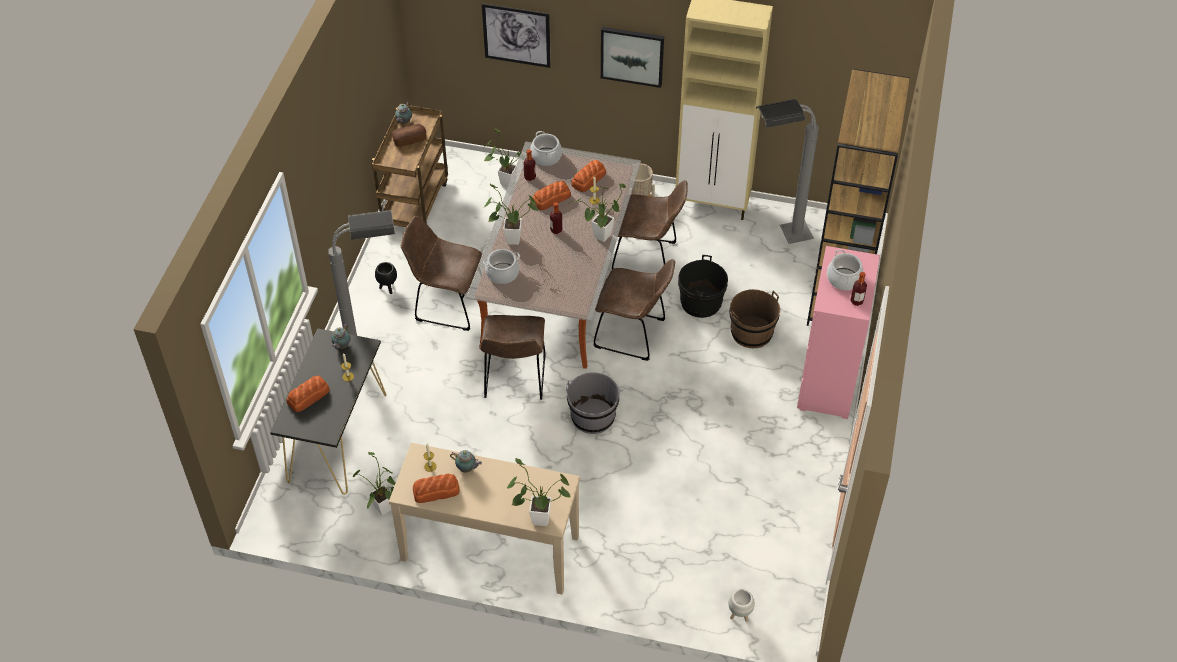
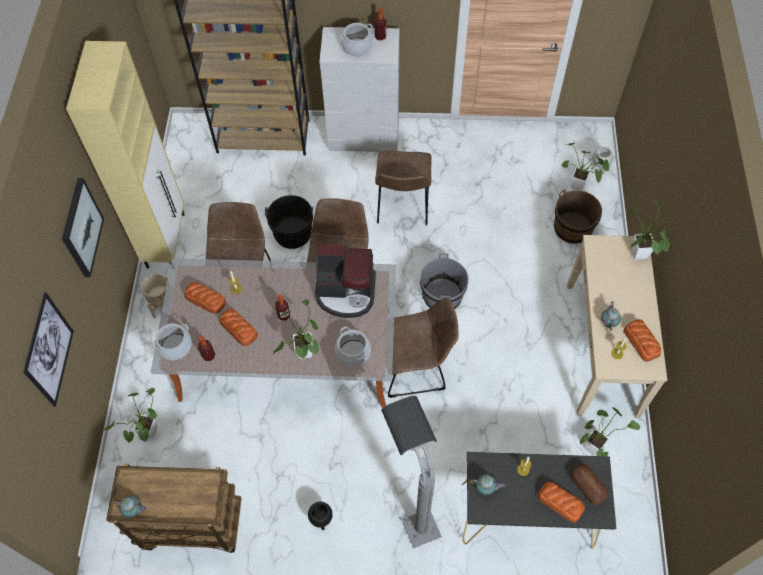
camera: 100 degrees left, 10 degrees up
(409, 140) = (166, 495): bread -> bread (587, 487)
(446, 304) = (334, 453): brown chair -> brown chair (403, 207)
(569, 277) = (346, 292): none -> coffee machine
(600, 238) = (289, 275): potted plant -> potted plant (580, 187)
(751, 332) = (321, 192): brown bucket -> brown bucket (572, 228)
(778, 238) = (205, 185): grey floor lamp -> none
(827, 382) = (364, 136): pink dresser -> white dresser

